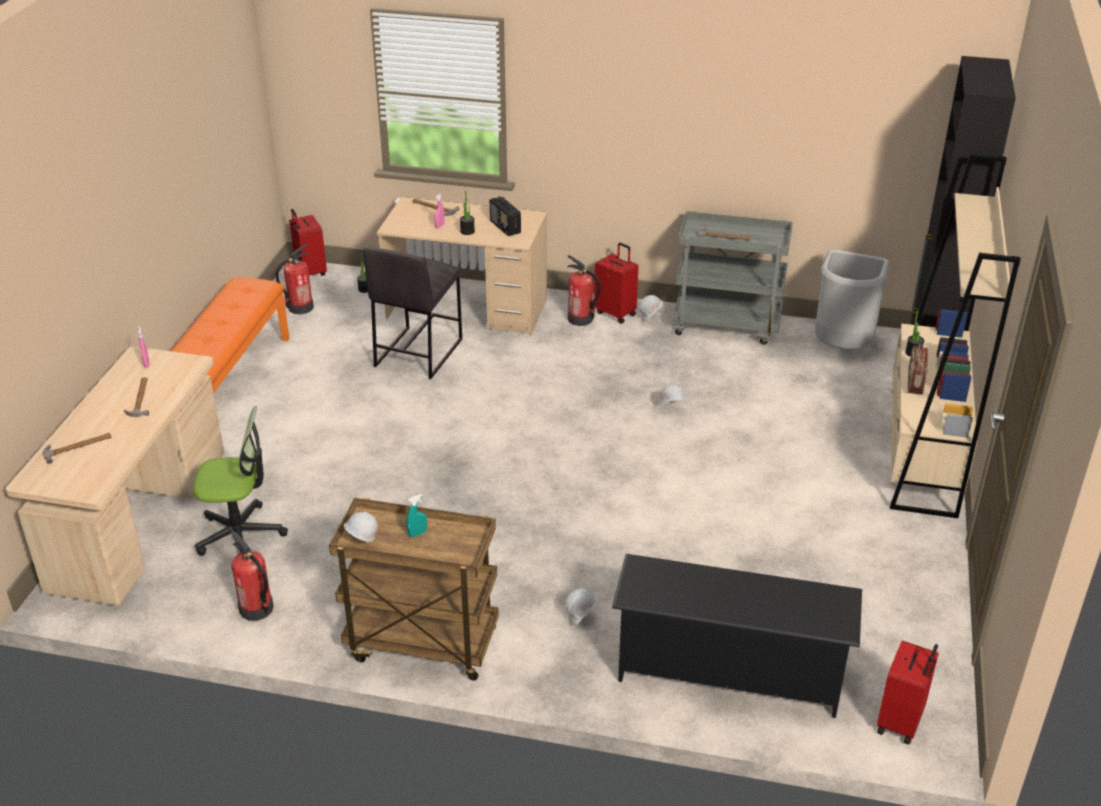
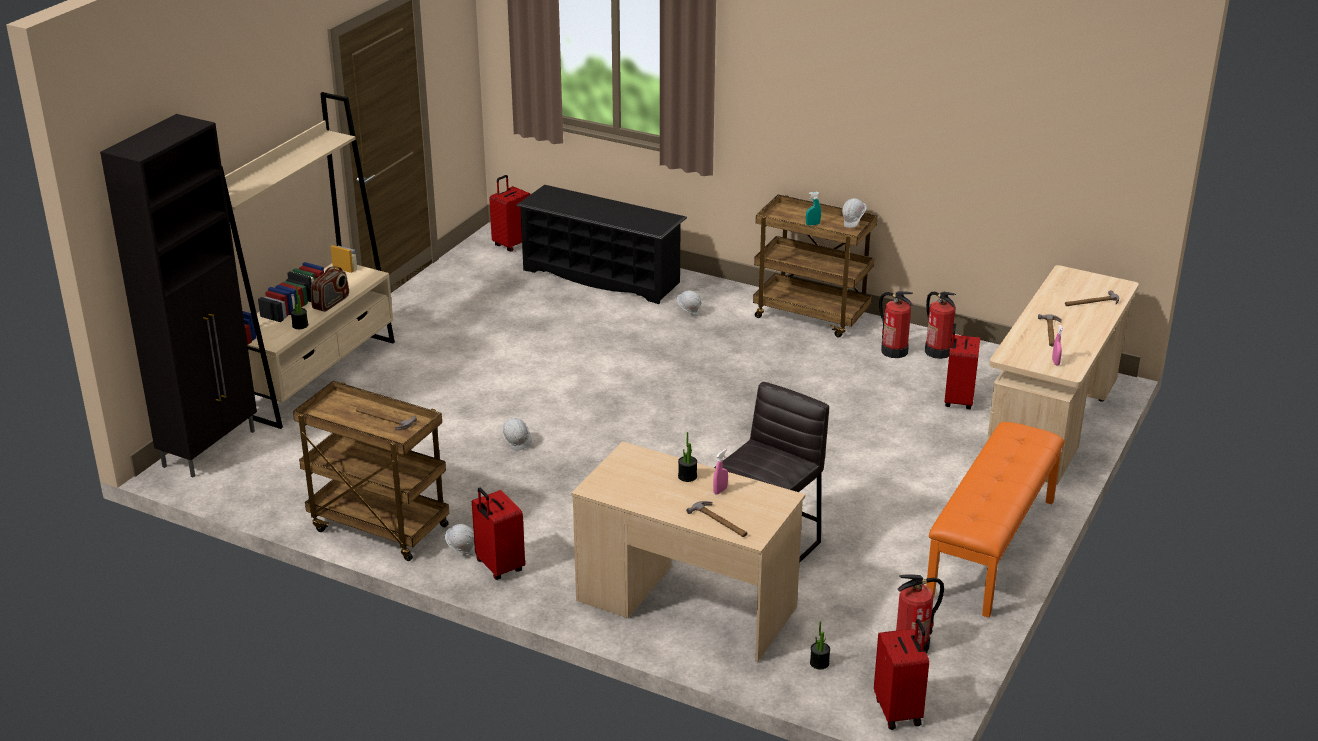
camera: 165 degrees left, 5 degrees down
(241, 535) = (957, 400): office chair -> red suitcase
(505, 227) = (636, 475): radio -> none
(580, 319) = (547, 565): fire extinguisher -> fire extinguisher (894, 351)
(727, 325) = (377, 528): grey cart -> brown cart
(842, 347) = (277, 481): grey trash can -> none

